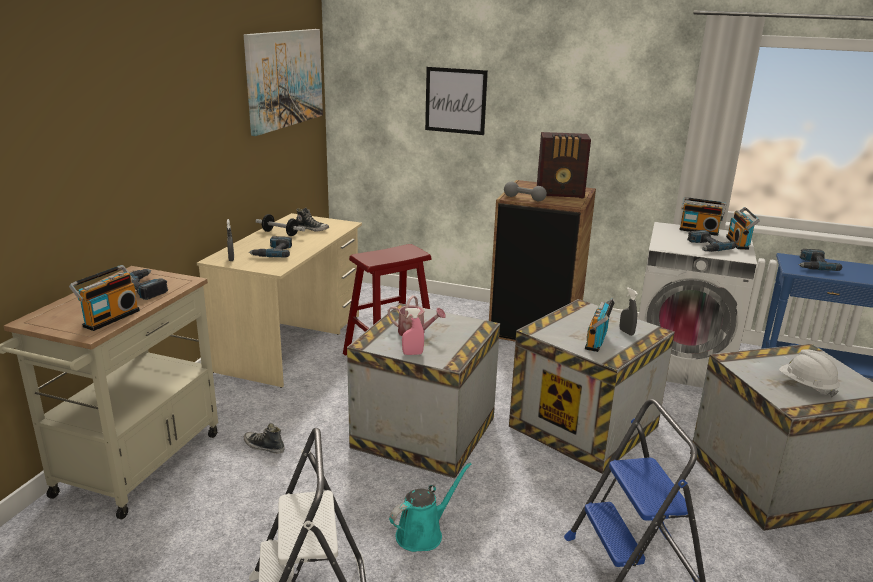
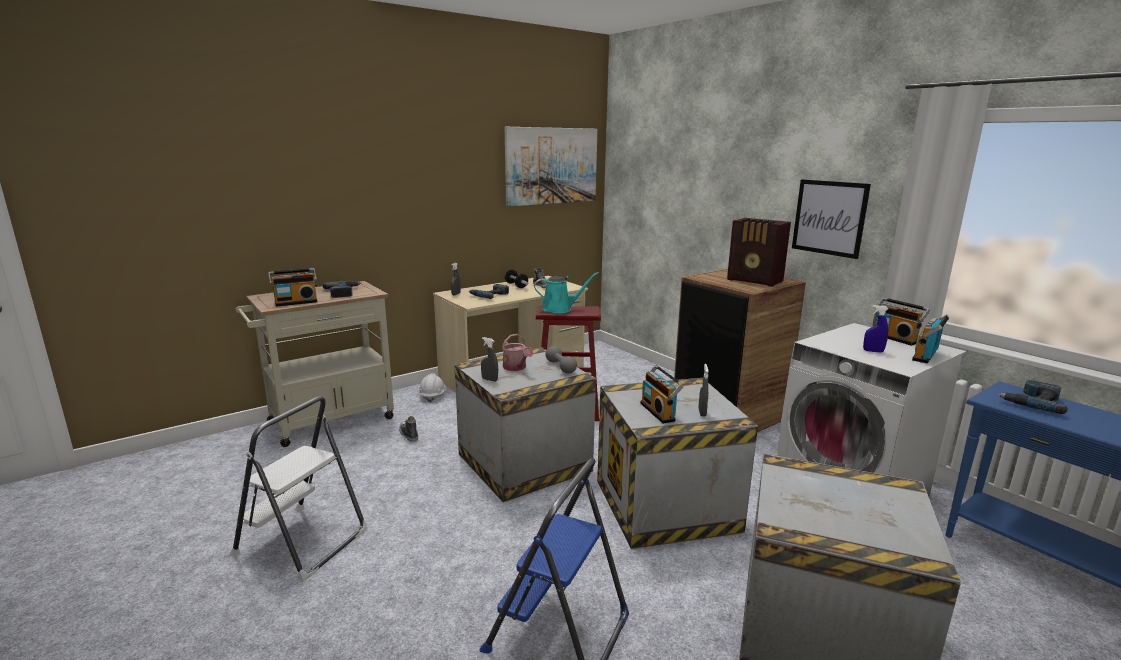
camera: 35 degrees right, 5 degrees down
(412, 354) = (489, 380): pink spray bottle -> grey spray bottle
(423, 533) = (429, 529): turquoise watering can -> turquoise watering can (559, 309)
(455, 100) = (691, 189): picture -> picture (829, 218)
(524, 198) = (709, 279): grey dumbbell -> grey dumbbell (560, 367)
(597, 341) = (659, 412): radio -> radio turned 75 degrees counterclockwise
(706, 246) = (873, 351): power drill -> blue spray bottle
(806, 386) = (833, 515): white hard hat -> white hard hat (432, 396)

